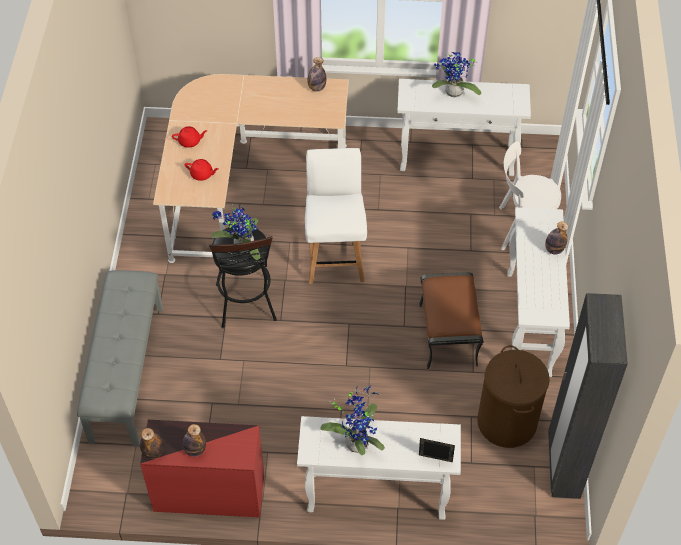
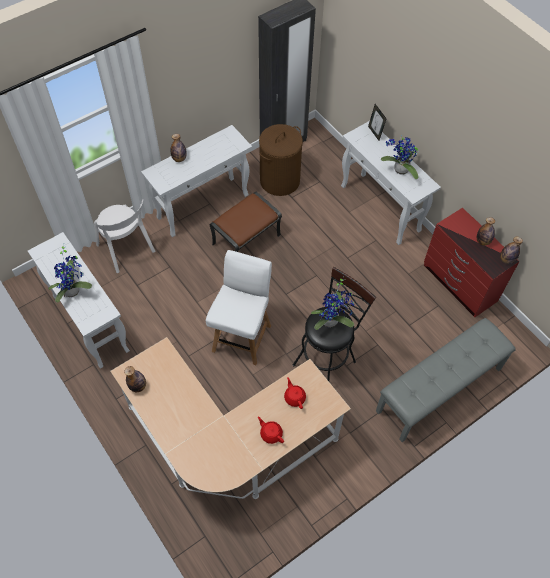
camera: 130 degrees left, 5 degrees up
(335, 258) = (242, 337): white chair -> white chair turned 150 degrees clockwise

